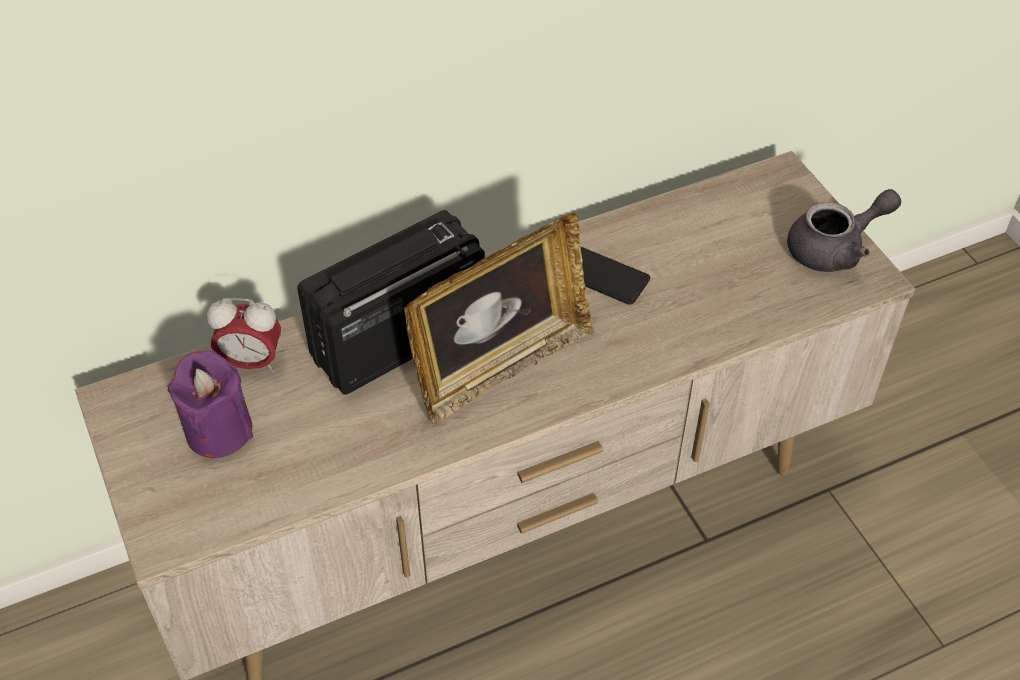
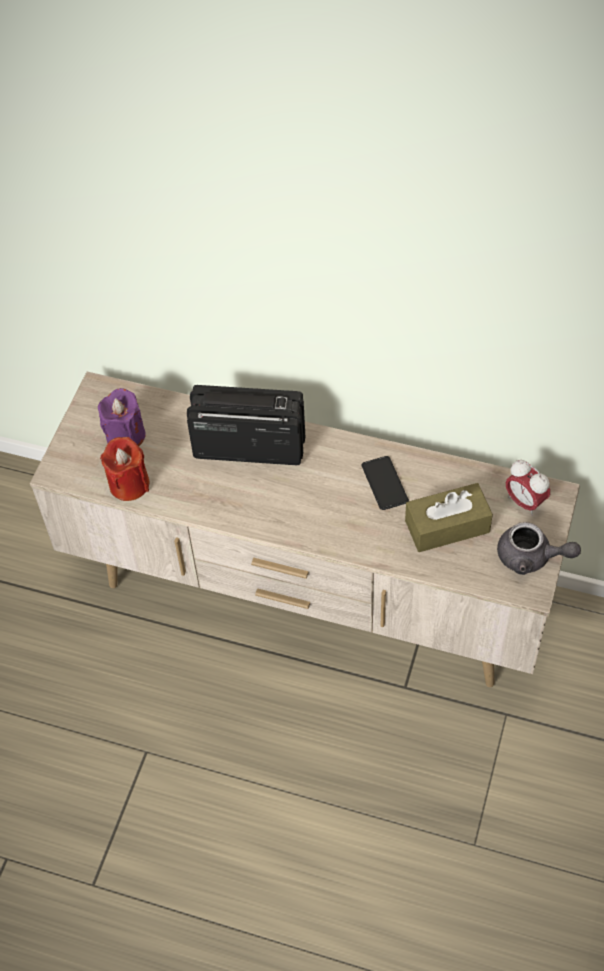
camera: 45 degrees right, 5 degrees up
(251, 362) = (172, 411): alarm clock -> alarm clock (524, 502)
(288, 485) = (129, 484): none -> red candle
(500, 365) = (281, 495): picture frame -> none
(718, 275) = (447, 526): none -> brown tissue box

